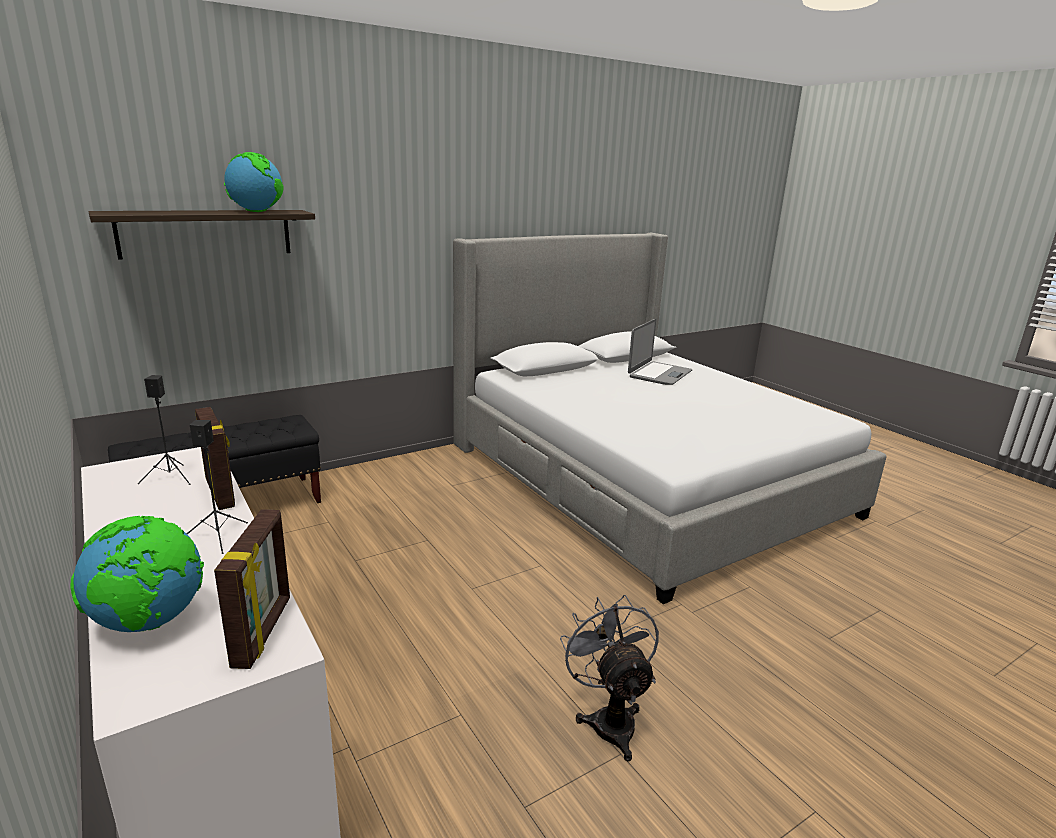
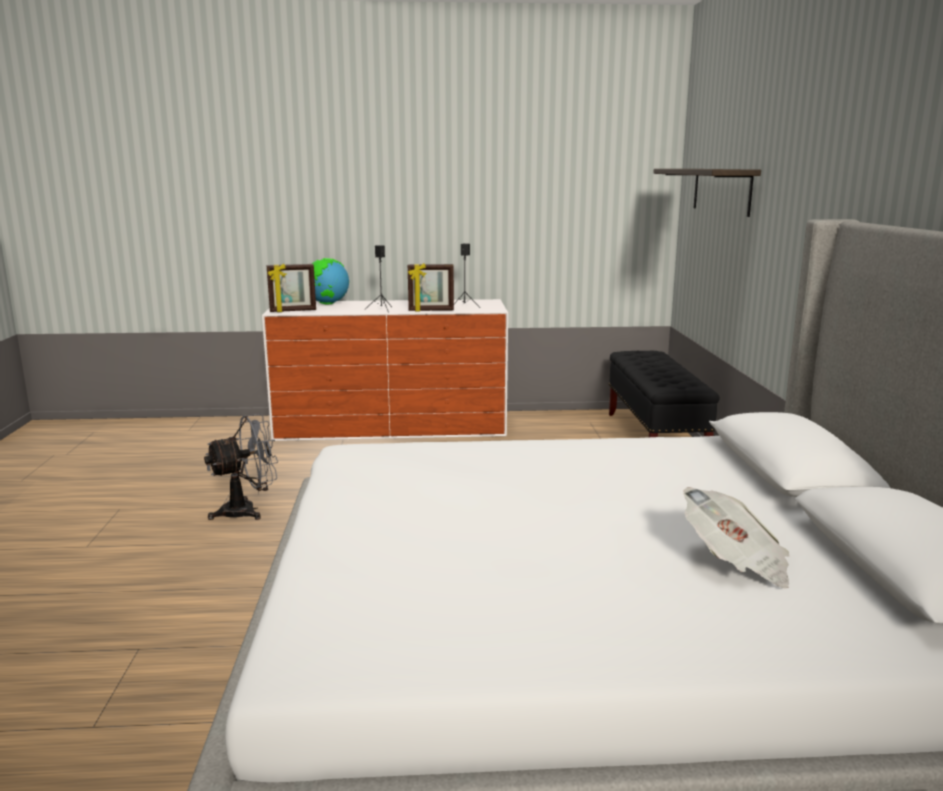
camera: 120 degrees right, 5 degrees down
(257, 212) = (712, 168): globe -> none
(264, 632) = (293, 311): picture frame -> picture frame turned 45 degrees counterclockwise
(609, 719) = (247, 510): grey fan -> grey fan turned 45 degrees counterclockwise
(659, 374) = (736, 563): laptop -> newspaper

